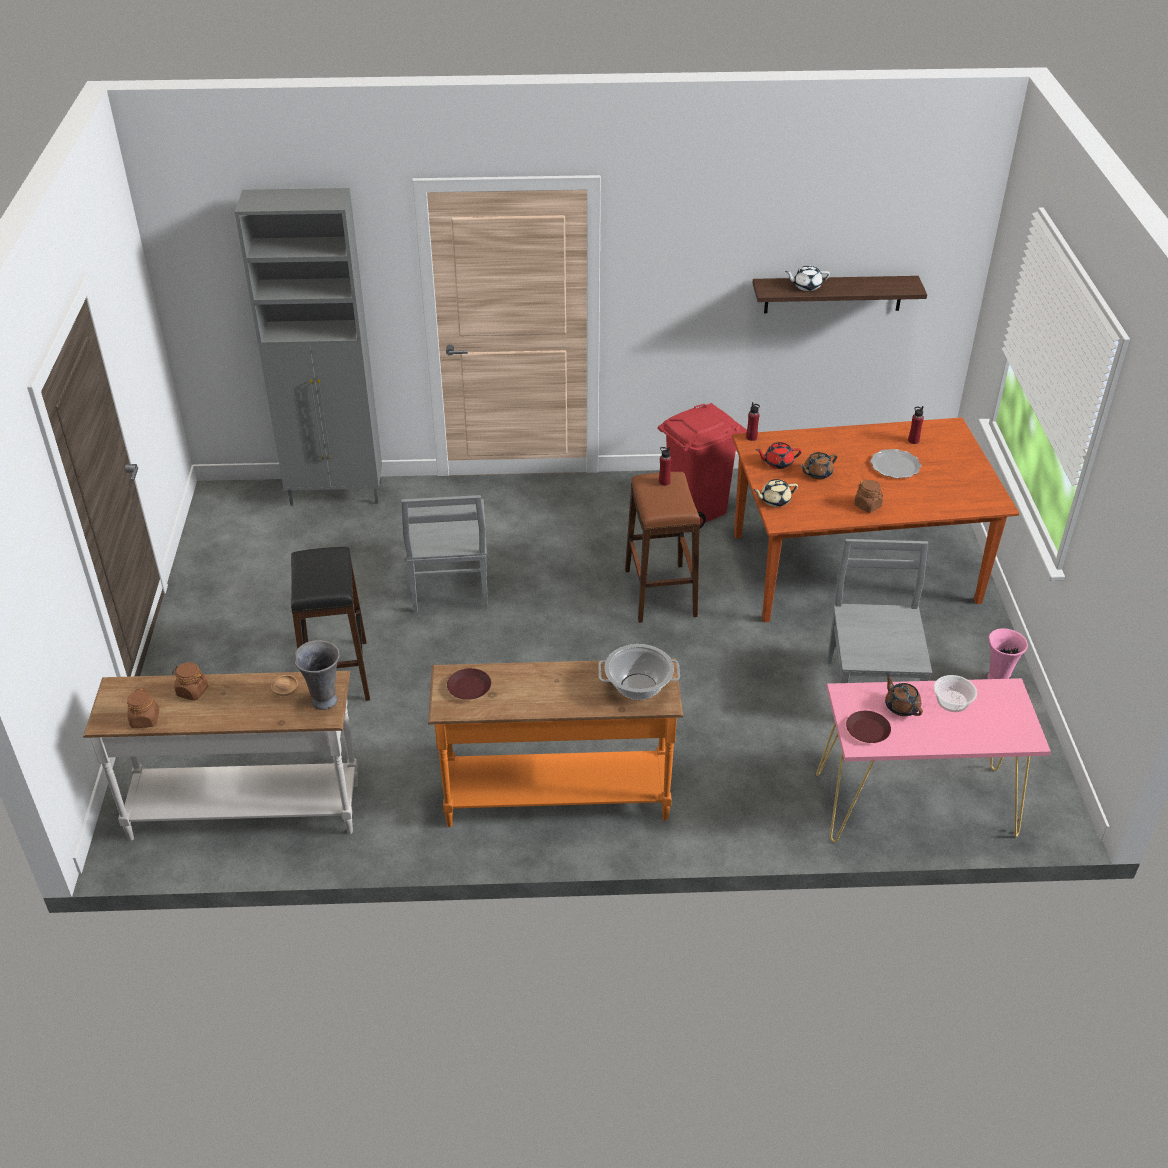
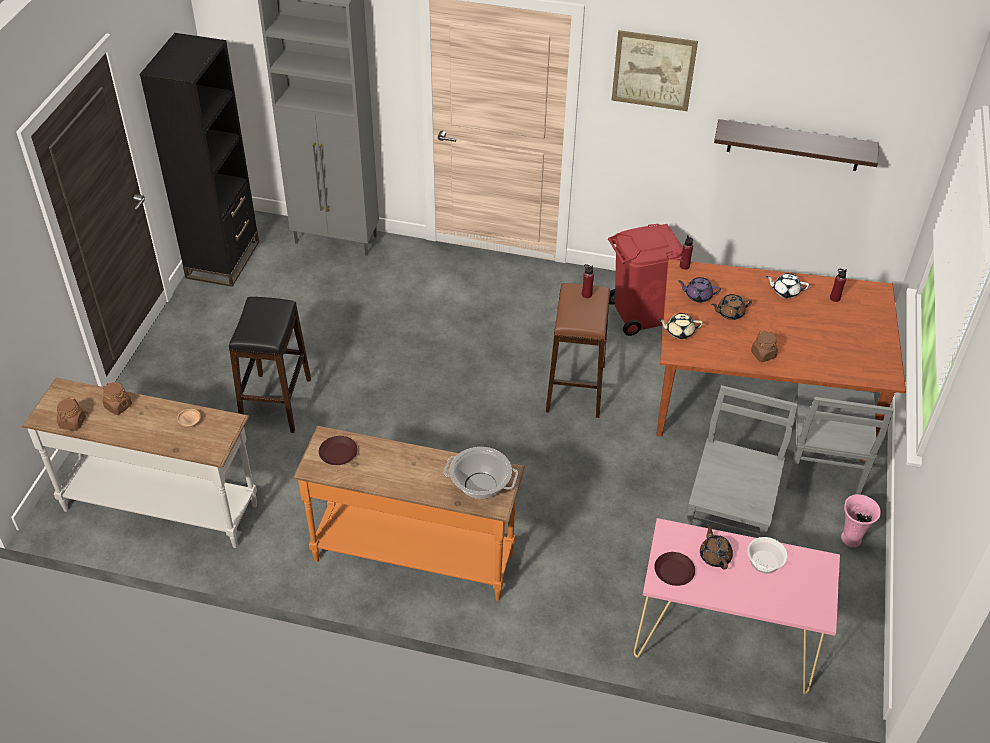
camera: 15 degrees right, 5 degrees up
(213, 537) = (223, 259): none -> black bookcase
(324, 700) = (217, 437): grey vase -> none
(449, 585) = (398, 343): grey chair -> grey chair (821, 466)
(680, 236) = (653, 70): none -> picture
(777, 463) = (697, 296): red teapot -> purple teapot
(806, 286) = (765, 135): white teapot -> white teapot (785, 291)
(895, 466) = (806, 320): plate -> none

